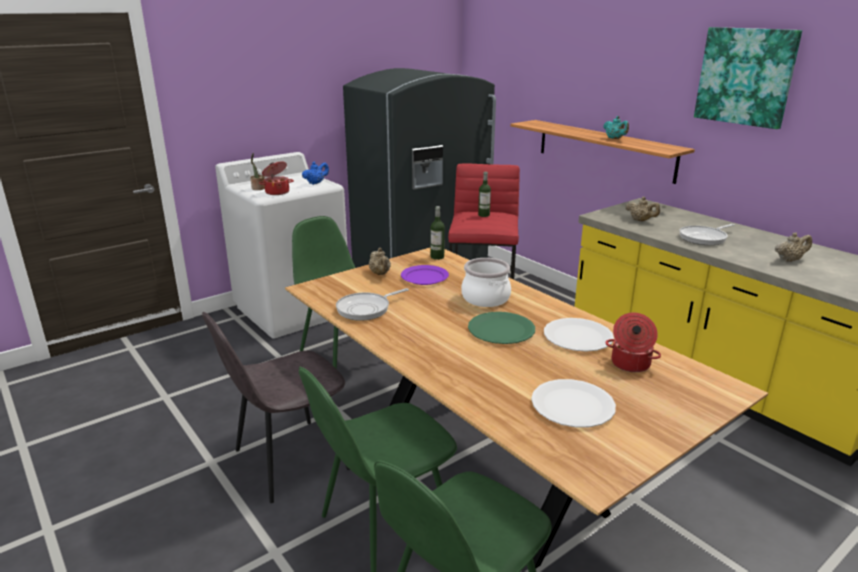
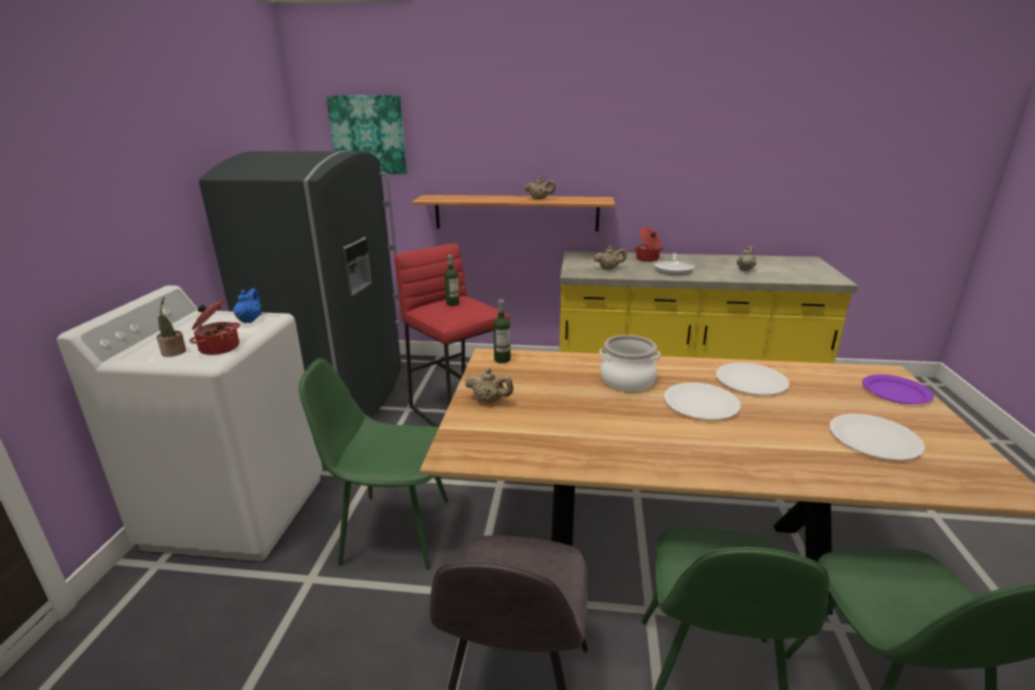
camera: 45 degrees left, 0 degrees up
(366, 309) = (562, 445): frying pan -> none
(424, 277) = (536, 385): purple plate -> purple plate (895, 392)
(501, 330) = (700, 403): green plate -> white plate
(615, 139) = (540, 199): turquoise teapot -> beige teapot
(630, 364) = (819, 385): cooking pot -> cooking pot (647, 259)
(745, 76) = (653, 127): picture -> picture (368, 135)

